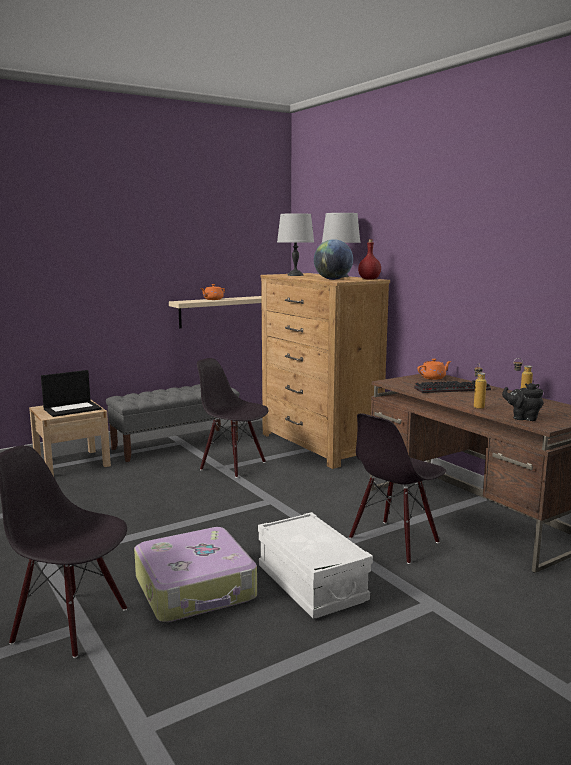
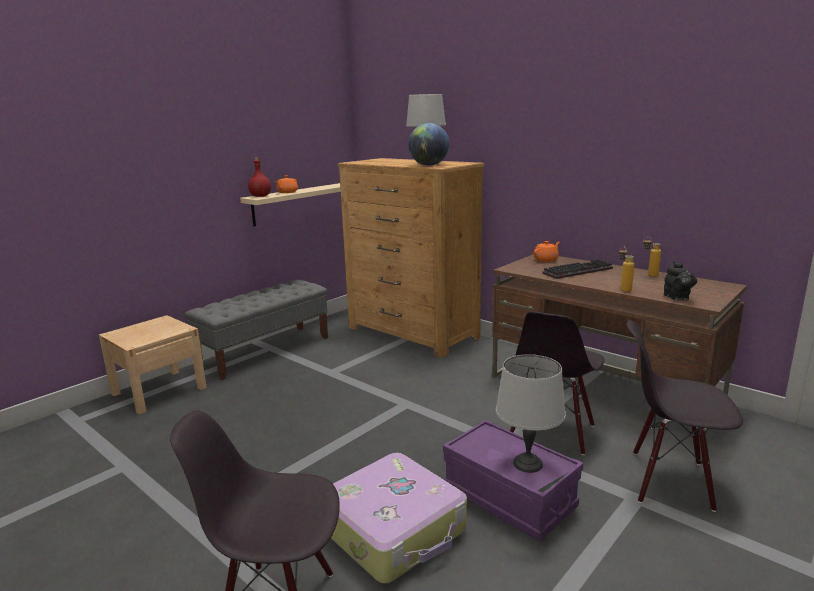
camera: 15 degrees left, 5 degrees up
(72, 409) = (155, 330): laptop -> none
(233, 465) = (341, 368): black chair -> black chair (670, 481)
(295, 275) = (377, 162): grey table lamp -> grey table lamp (528, 464)
(311, 584) = (509, 498): white storage box -> purple storage box
(369, 279) = (464, 163): red bottle -> red bottle (261, 196)
(523, 418) = (677, 298): black teapot -> black teapot turned 105 degrees counterclockwise

